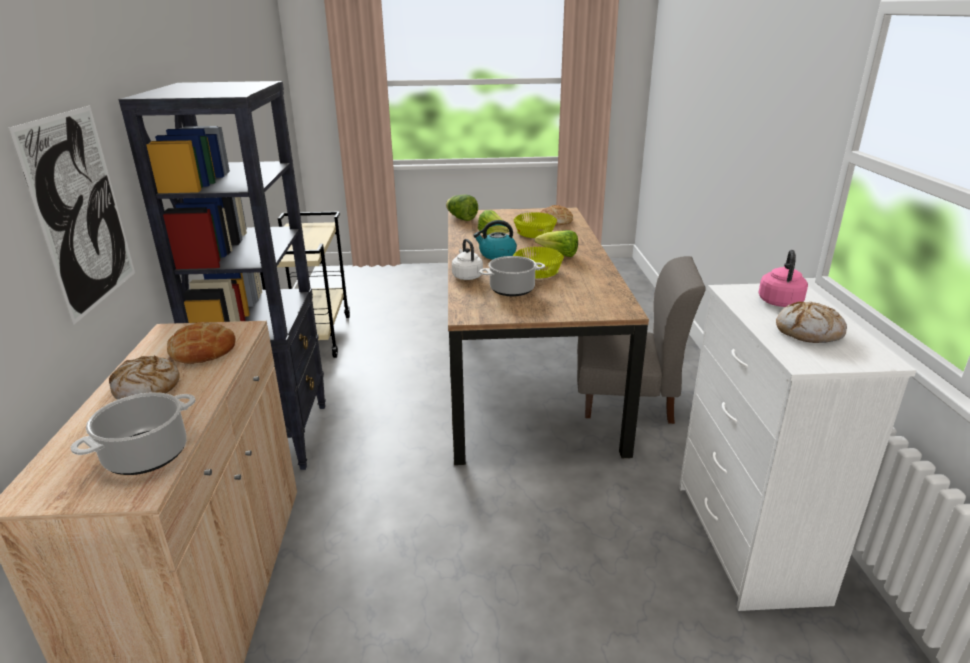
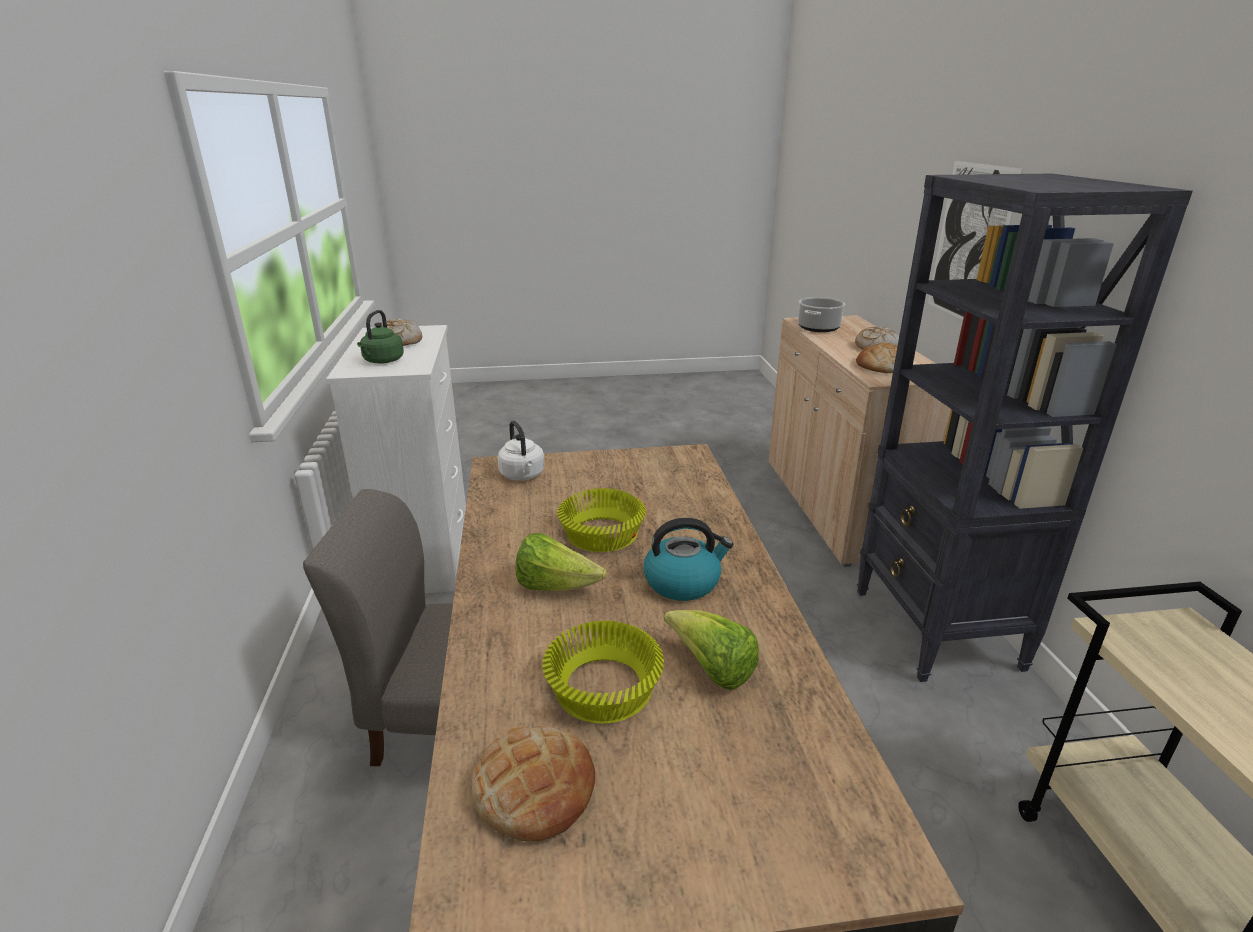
camera: 175 degrees right, 0 degrees up
(461, 218) = (857, 798): lettuce -> none
(467, 276) = (718, 520): white kettle -> white kettle (523, 476)
(511, 290) = (641, 494): cooking pot -> none
(780, 301) = (382, 361): pink kettle -> green kettle

